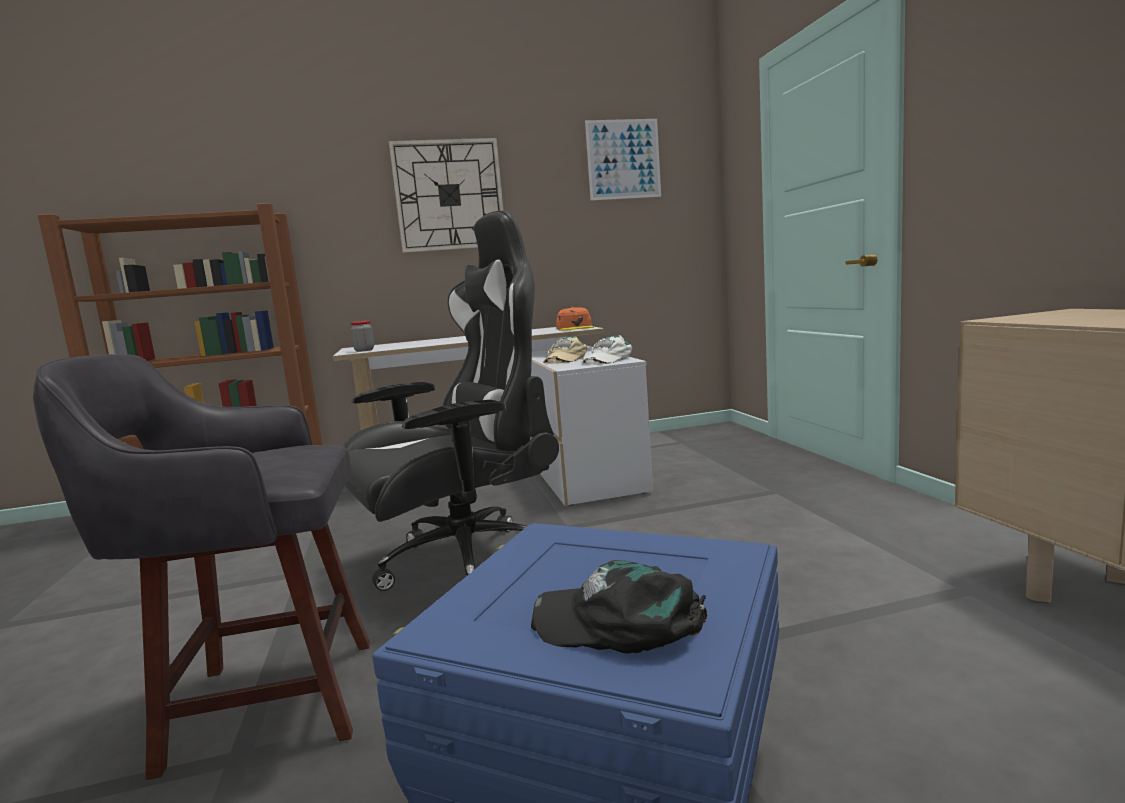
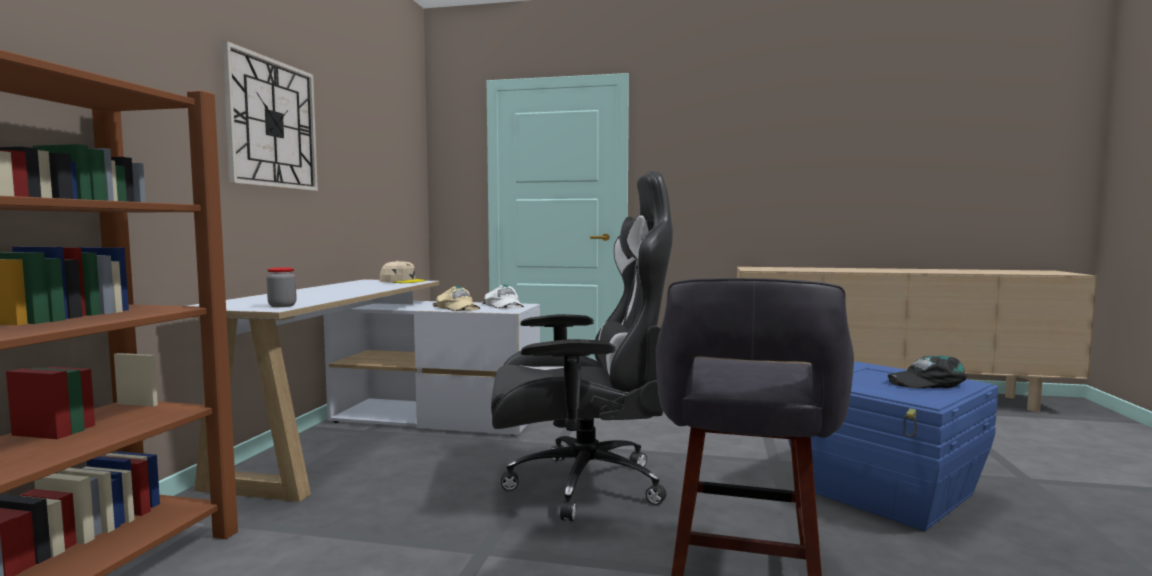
camera: 65 degrees left, 5 degrees down
(456, 566) = (575, 486): black office chair -> black office chair turned 90 degrees clockwise
(575, 328) = (402, 281): orange cap -> beige cap
(621, 623) = (927, 382): black cap -> black cap turned 45 degrees clockwise
(623, 159) = (383, 125): picture -> none

